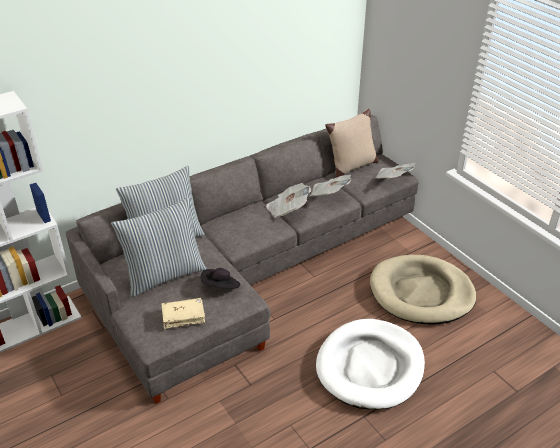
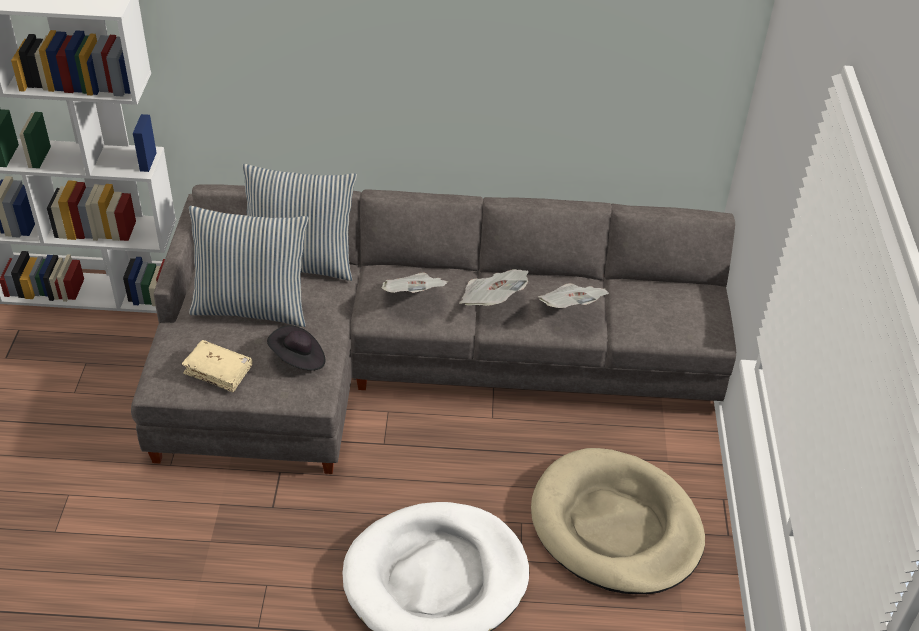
camera: 35 degrees right, 5 degrees up
(351, 166) = (652, 283): beige pillow -> none
(393, 179) = (691, 334): newspaper -> newspaper (414, 296)

